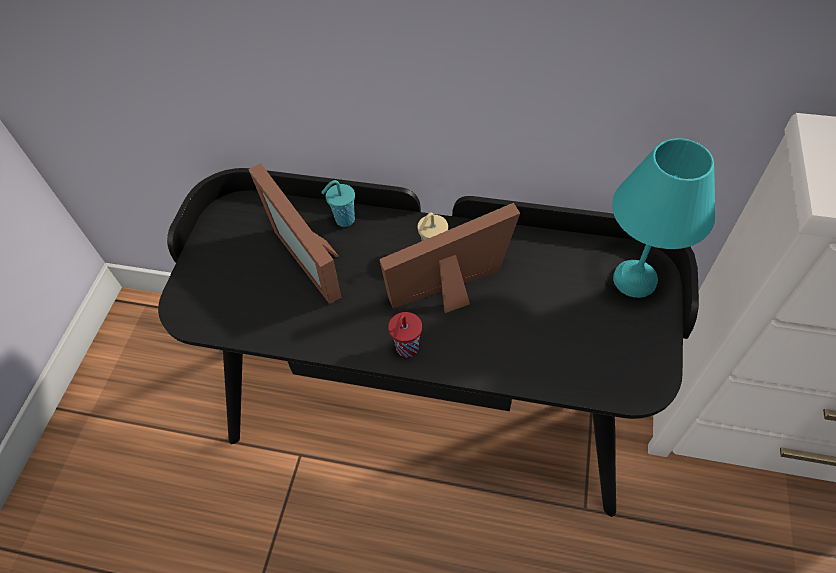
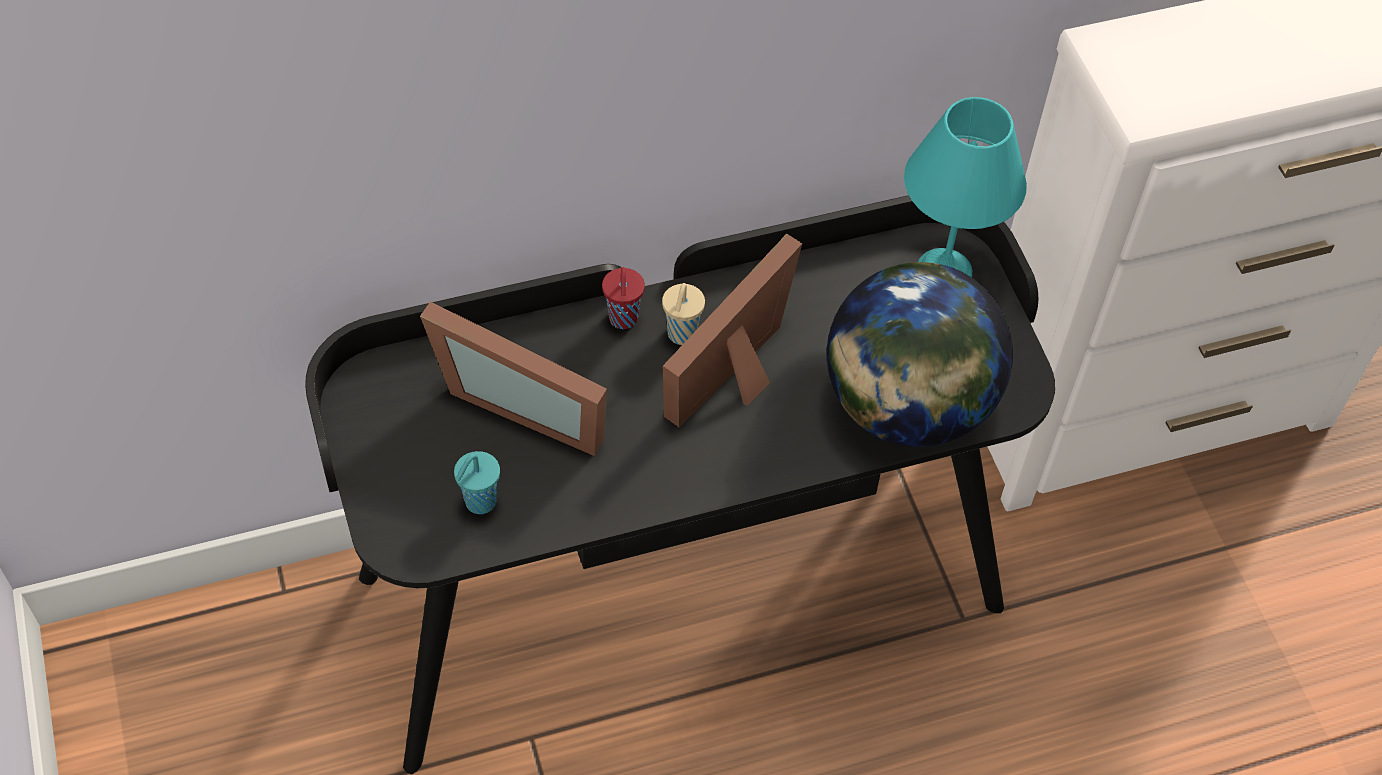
camera: 35 degrees left, 0 degrees up
(343, 220) = (535, 339): turquoise cup -> turquoise cup (479, 503)
(406, 349) = (728, 468): red cup -> red cup (623, 320)
(555, 359) = (906, 406): none -> globe

